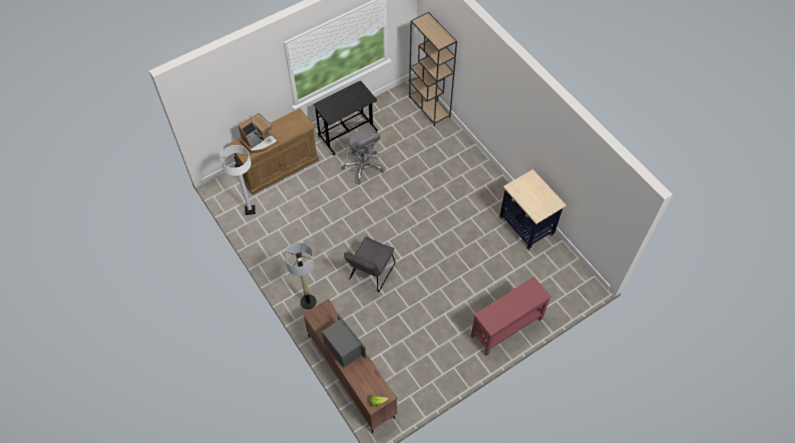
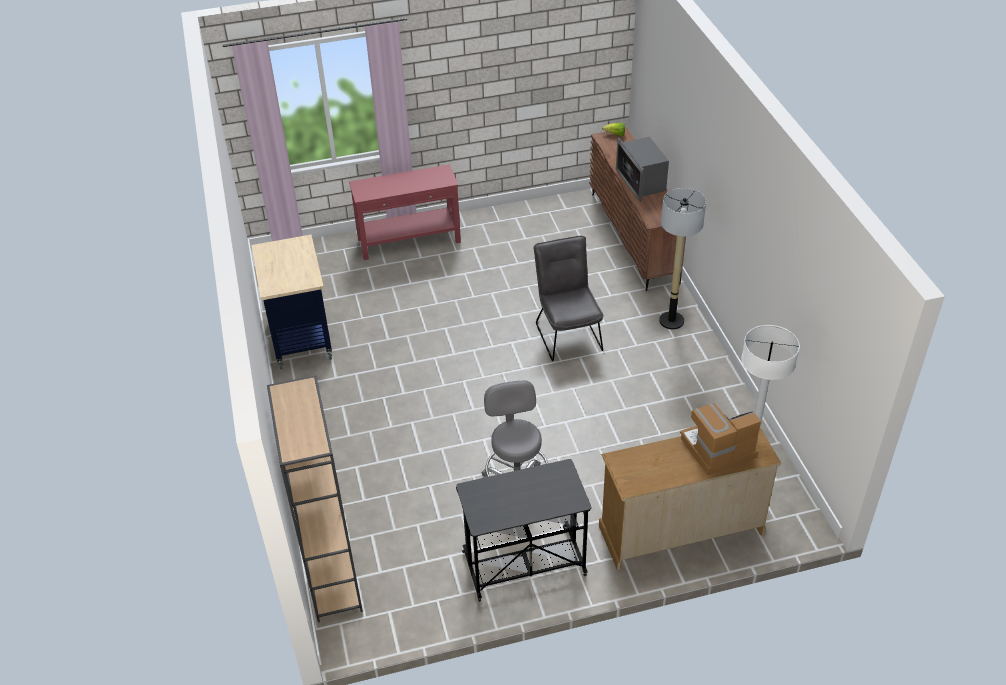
camera: 160 degrees left, 15 degrees down
(370, 274) = (567, 333): grey chair -> grey chair turned 60 degrees counterclockwise

